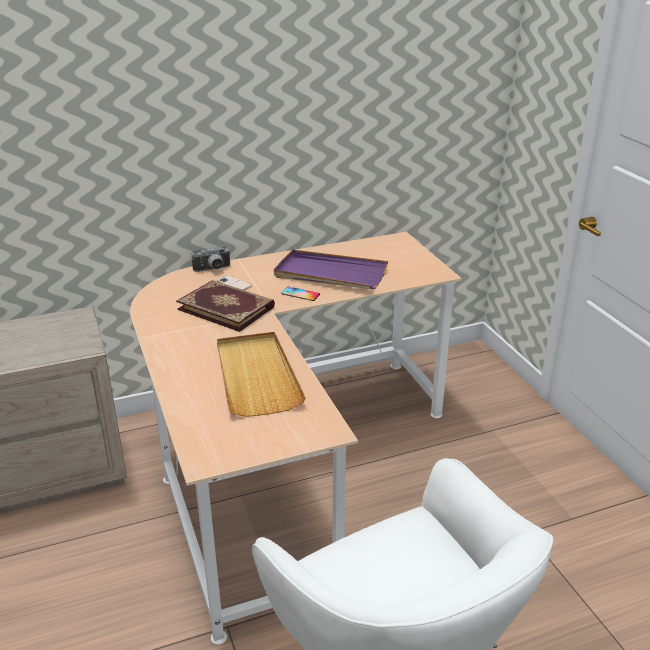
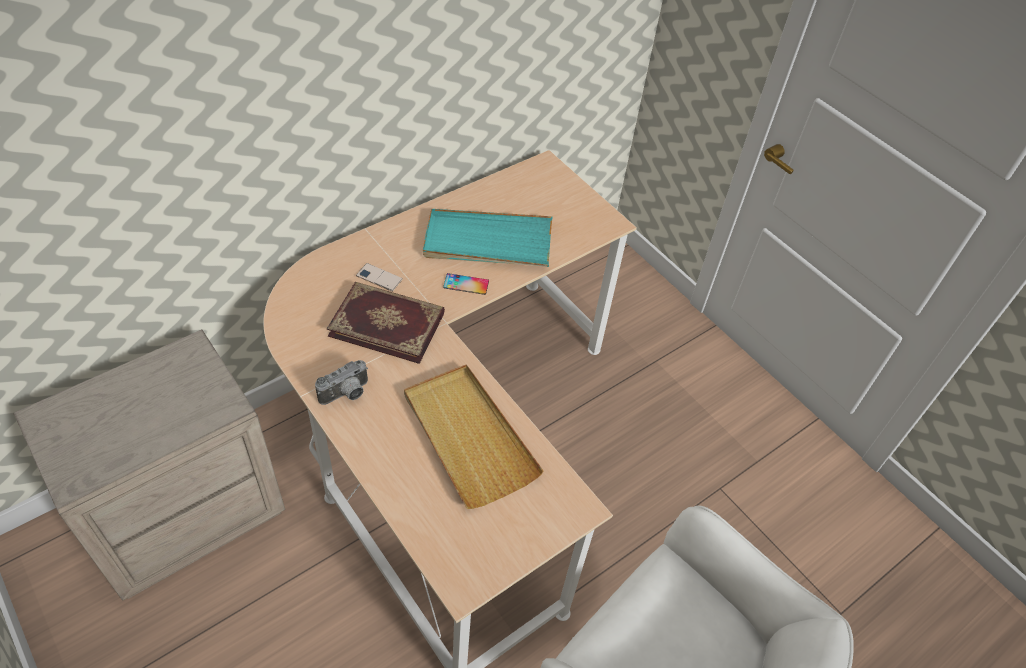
camera: 20 degrees left, 20 degrees up
(213, 270) = (342, 255): camera -> camera (346, 395)
(330, 274) = (487, 242): purple tray -> turquoise tray

